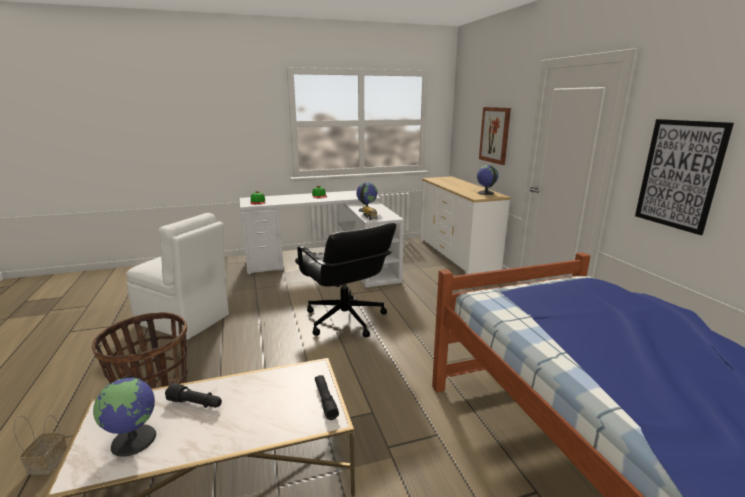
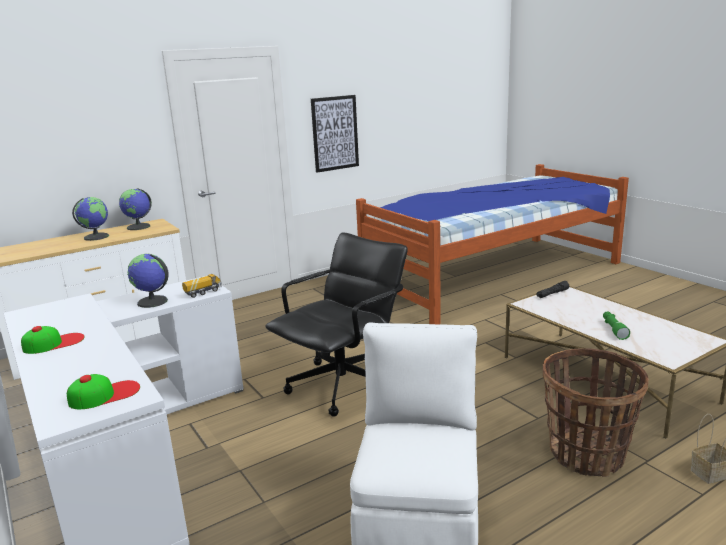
camera: 105 degrees left, 0 degrees up
(134, 440) = (666, 335): globe -> globe (96, 237)
(195, 403) = (613, 329): black flashlight -> green flashlight
(495, 135) = (93, 151): picture -> none

